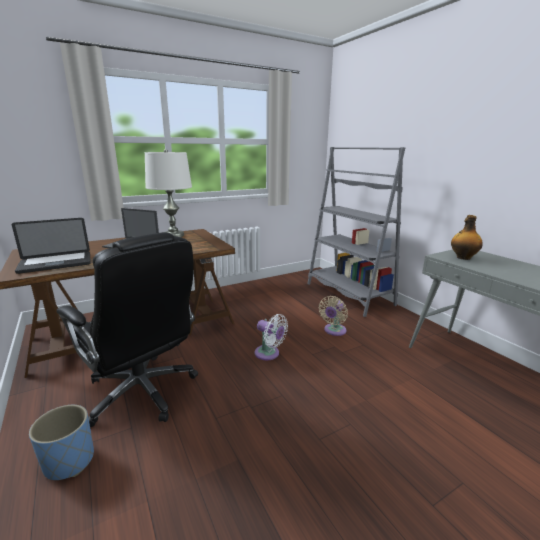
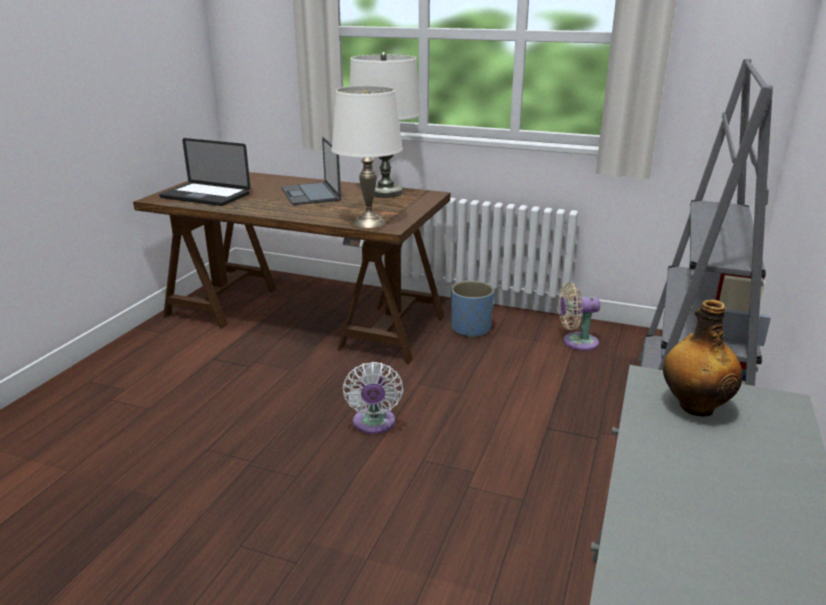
camera: 50 degrees right, 5 degrees up
(69, 461) = (83, 405): blue planter -> blue planter (470, 329)
(143, 392) = (204, 383): black office chair -> none
(205, 247) = (369, 222): none -> white table lamp
(334, 331) = (521, 452): beige fan -> beige fan (576, 342)

